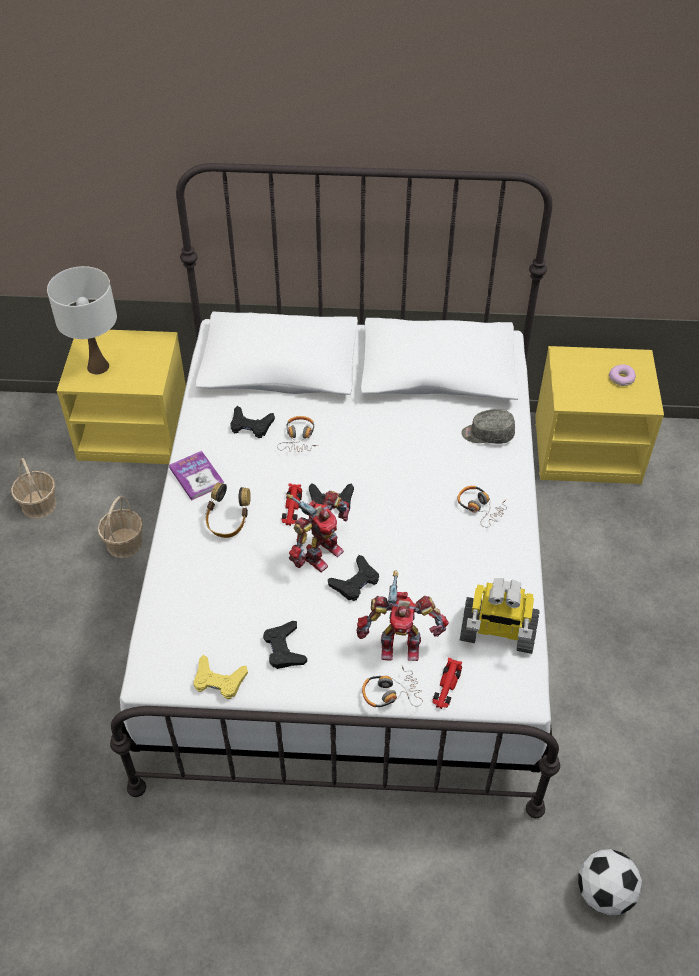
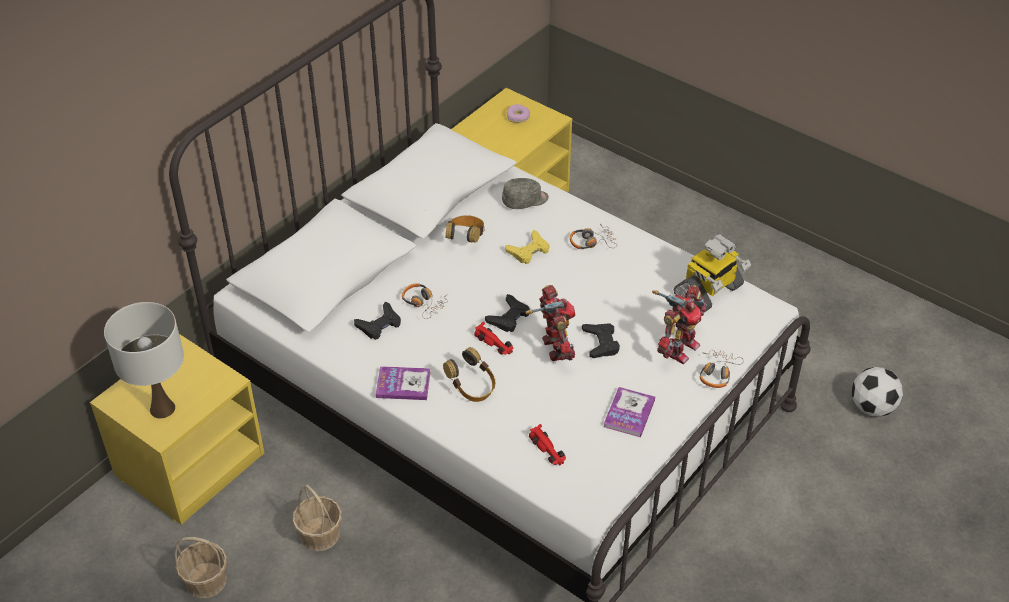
camera: 55 degrees left, 5 degrees down
(219, 680) = (628, 466): yellow game controller -> yellow game controller (528, 251)
(284, 648) = (629, 413): black game controller -> book
(401, 422) = (465, 238): none -> headphones
(446, 687) = (734, 342): red toy car -> red toy car (548, 449)
(487, 434) = (525, 201): grey cap -> grey cap turned 150 degrees counterclockwise

